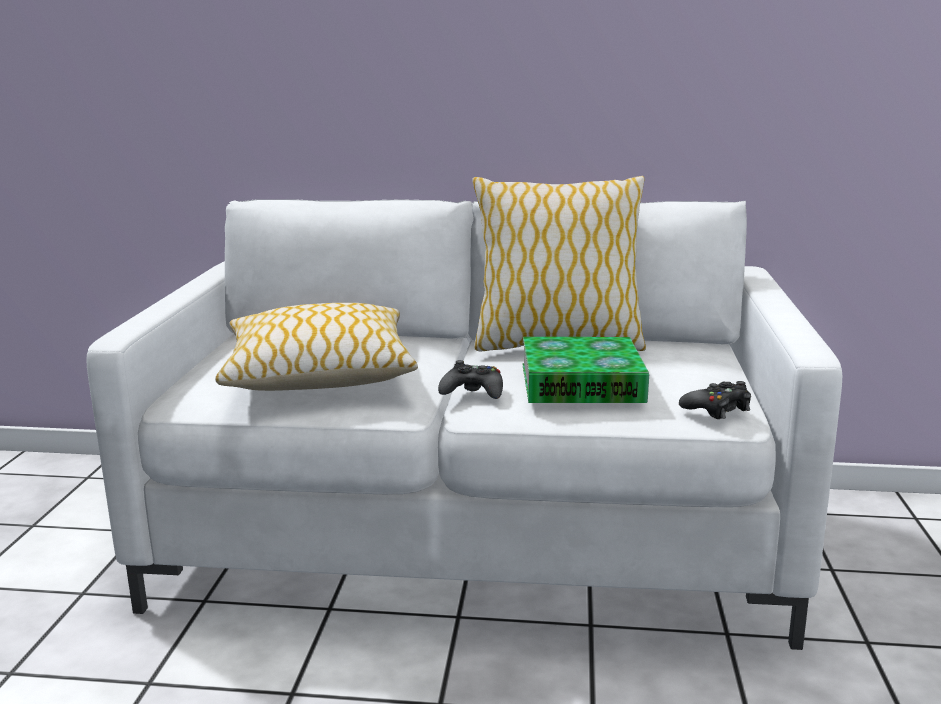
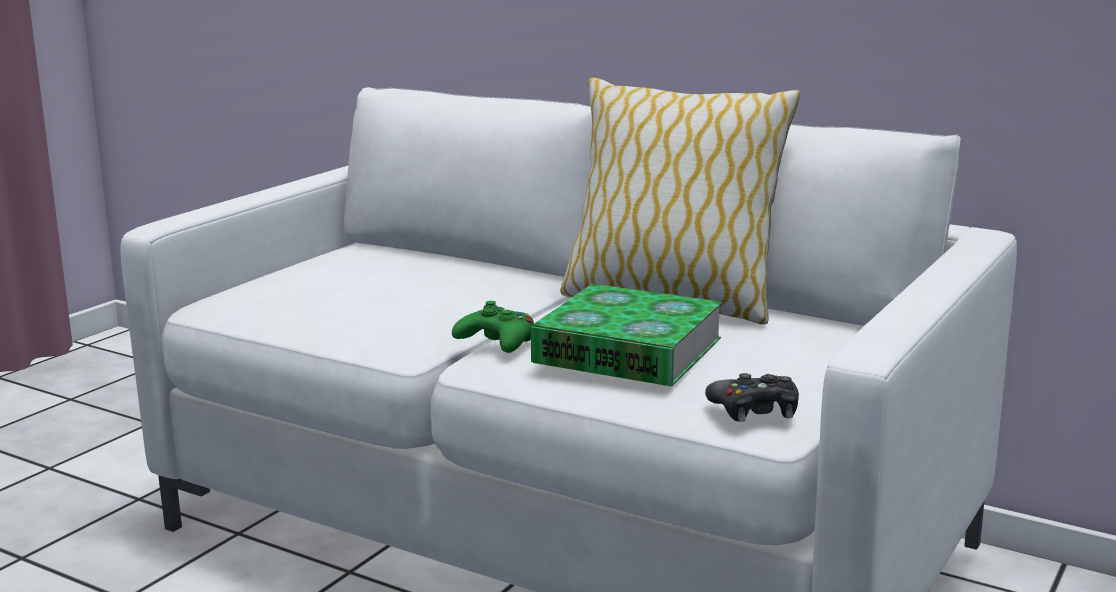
camera: 25 degrees right, 0 degrees up
(318, 373) = (366, 295): pillow -> none
(473, 392) = (497, 341): black game controller -> green game controller

